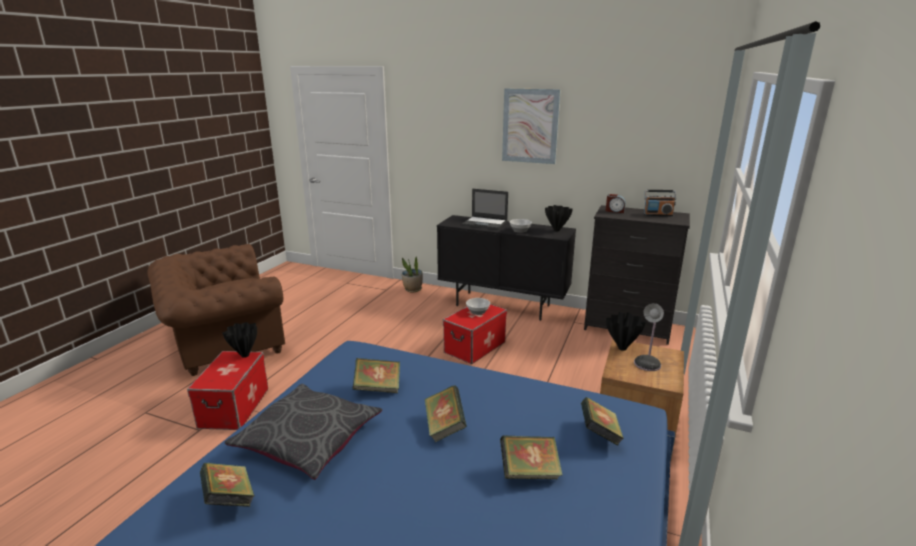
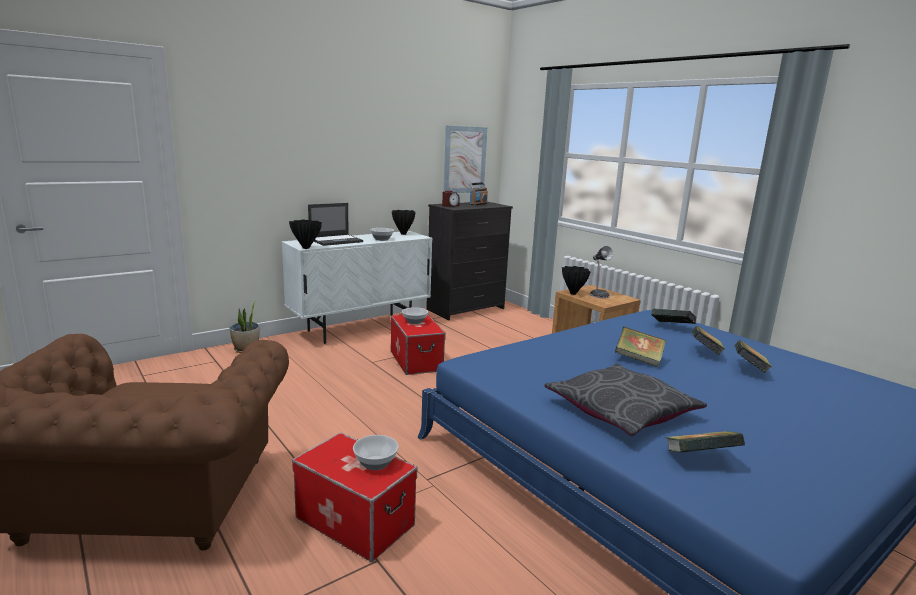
camera: 60 degrees left, 5 degrees down
(229, 376) = (376, 463): none -> bowl
(245, 355) = (332, 445): black vase -> black vase (305, 248)
(377, 388) = (557, 368): book -> book (749, 370)
(503, 306) = (361, 328): black cabinet -> white cabinet
(530, 126) = (360, 131): picture -> picture (464, 160)

